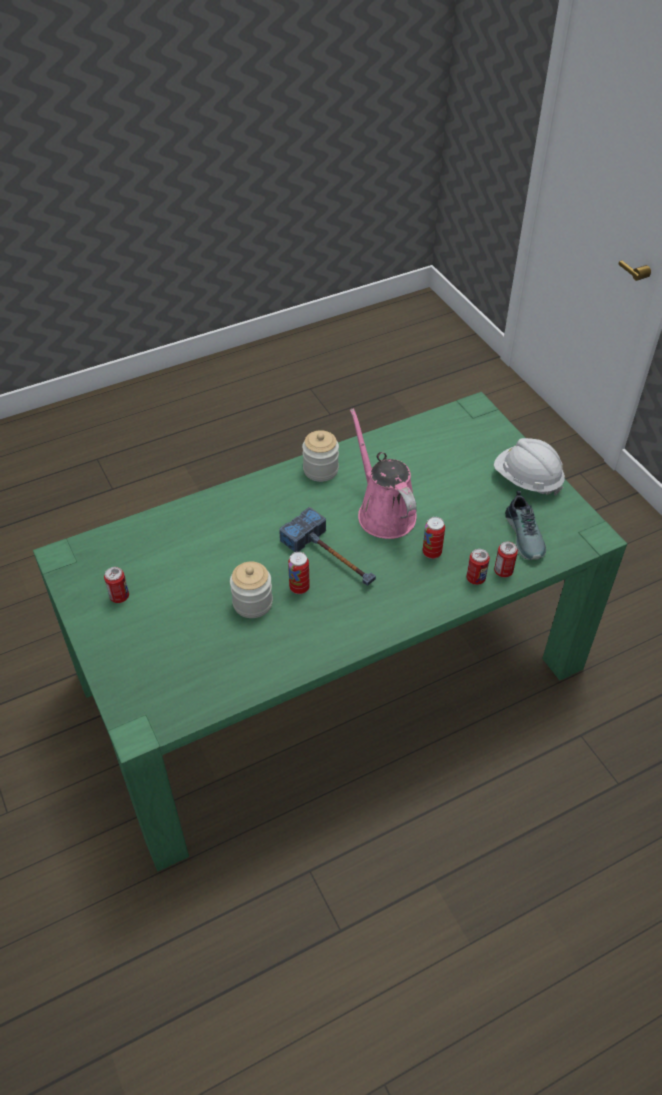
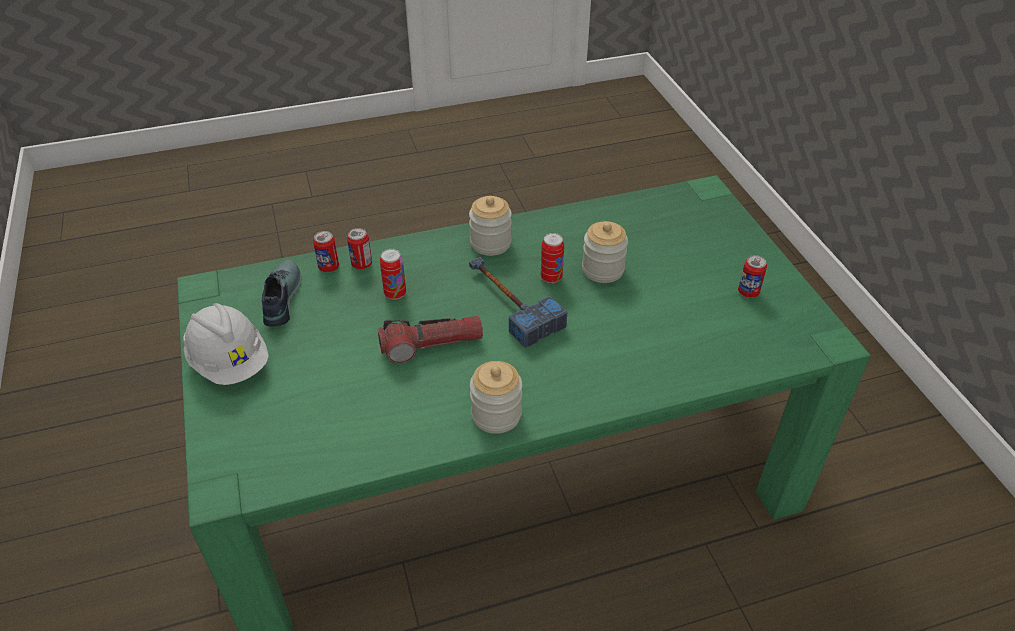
camera: 170 degrees left, 5 degrees down
(364, 619) = (490, 243): none -> jar
(383, 512) = (431, 345): pink watering can -> flashlight

